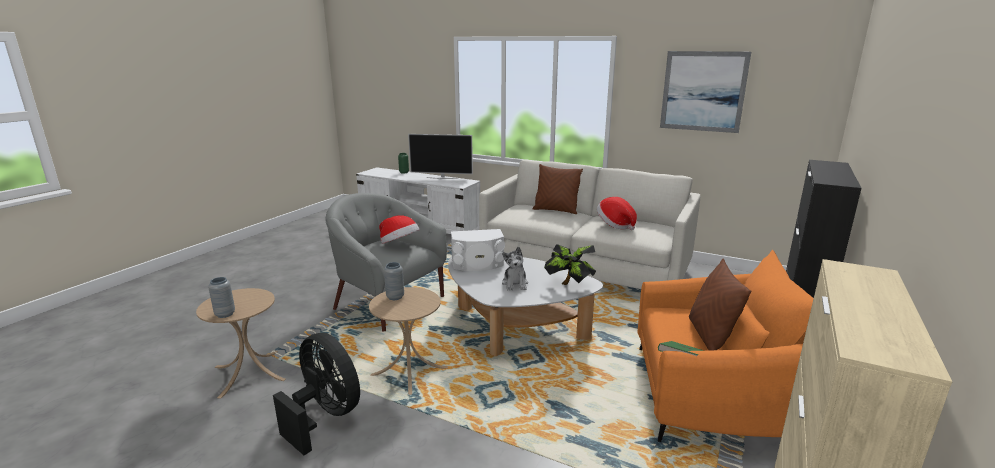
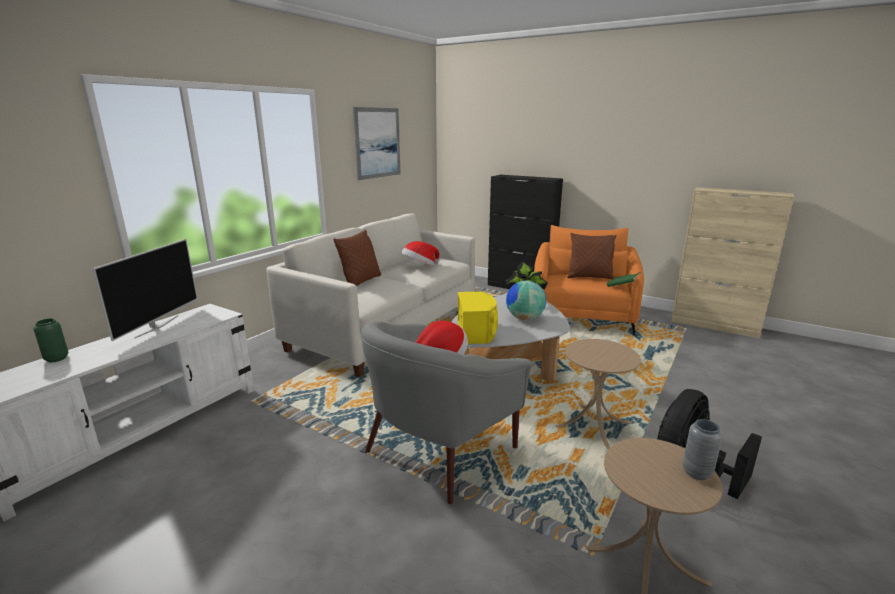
camera: 85 degrees left, 0 degrees up
(395, 297) = (593, 358): grey vase -> none
(478, 264) = (477, 331): white speaker -> yellow speaker
(515, 284) = (524, 318): plush toy -> globe

